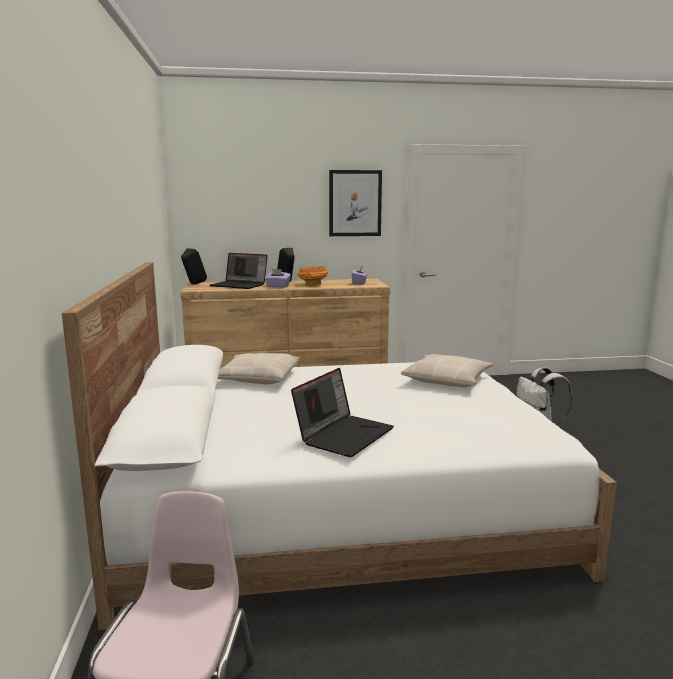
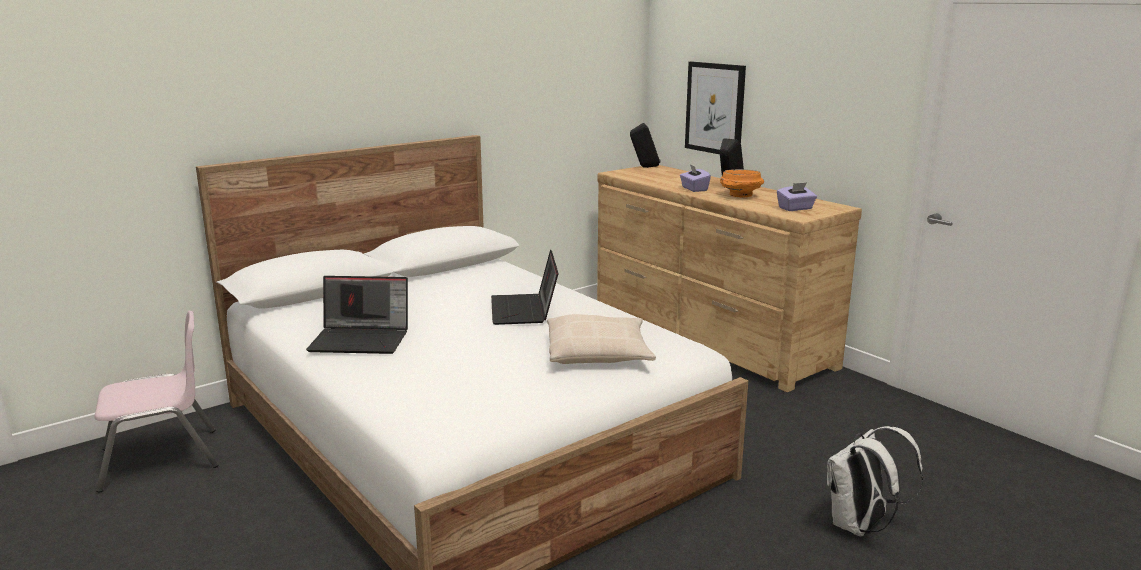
camera: 60 degrees right, 5 degrees up
(240, 285) = (672, 178): laptop -> laptop (524, 310)
(257, 378) = (494, 279): beige pillow -> none
(355, 203) = (845, 83): picture -> picture (715, 108)

